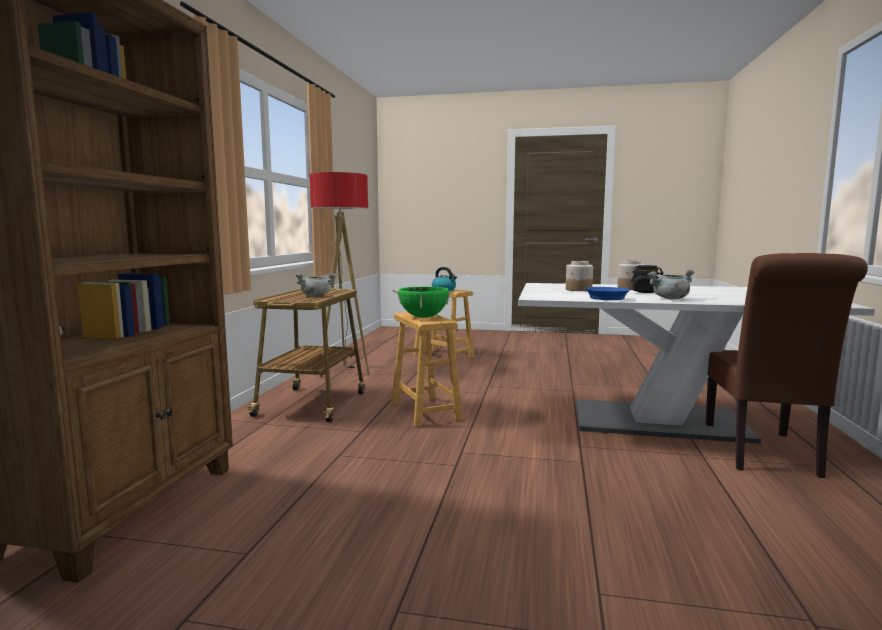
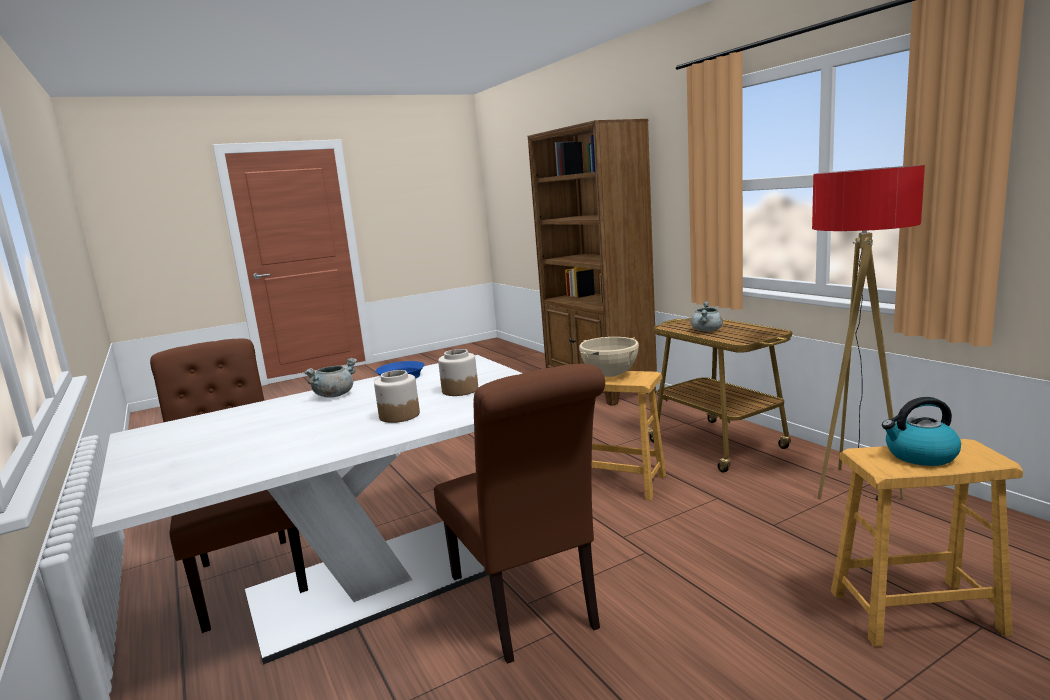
camera: 140 degrees right, 5 degrees up
(423, 317) = (610, 375): green cooking pot -> beige cooking pot
(574, 390) = (528, 609): none -> brown chair
(646, 292) = (370, 408): black jar -> none

